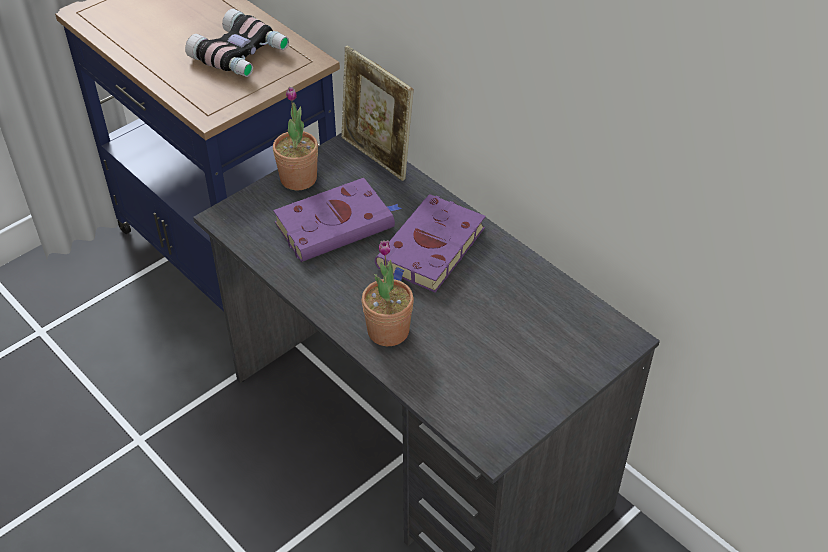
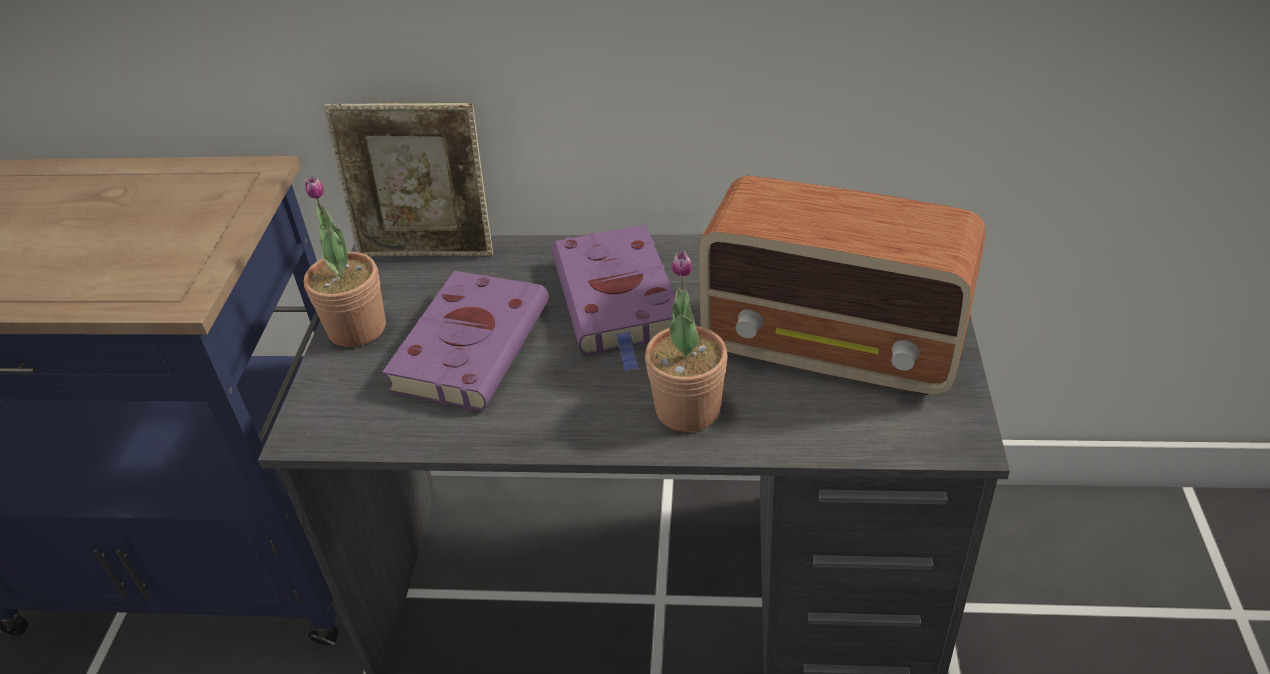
camera: 40 degrees left, 5 degrees down
(241, 55) = (144, 214): binoculars -> none
(499, 355) = (835, 348): none -> radio

